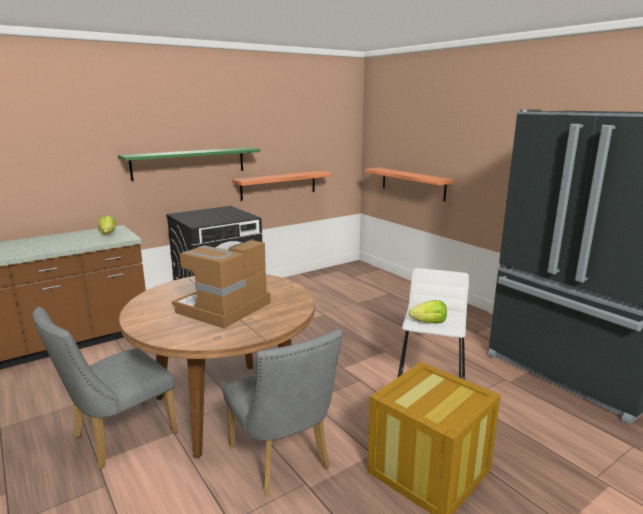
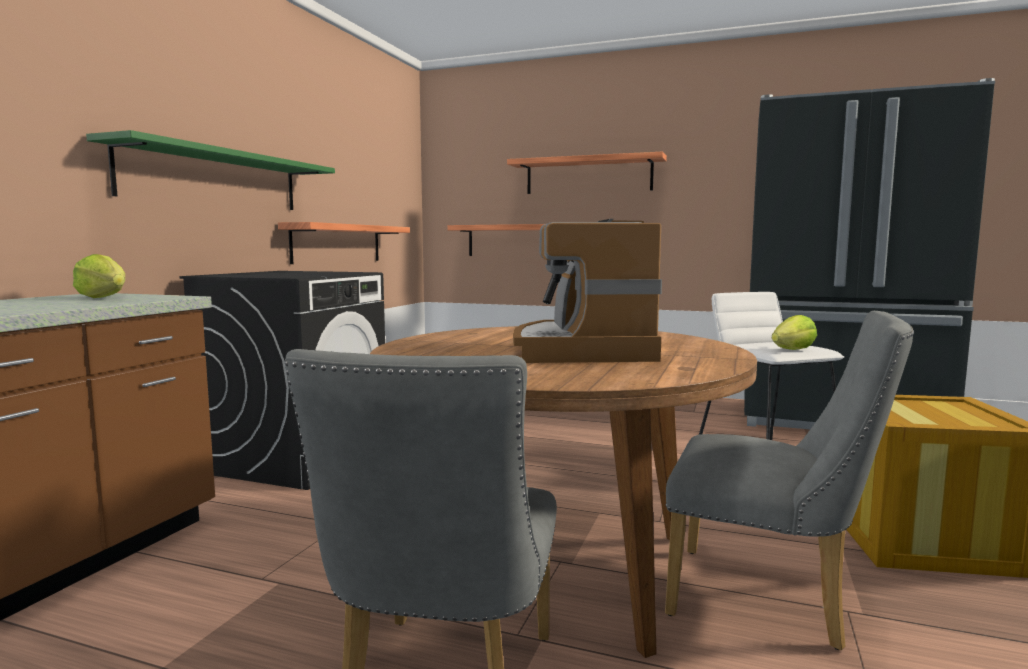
camera: 35 degrees left, 10 degrees down
(451, 142) = (588, 175): none -> shelf

